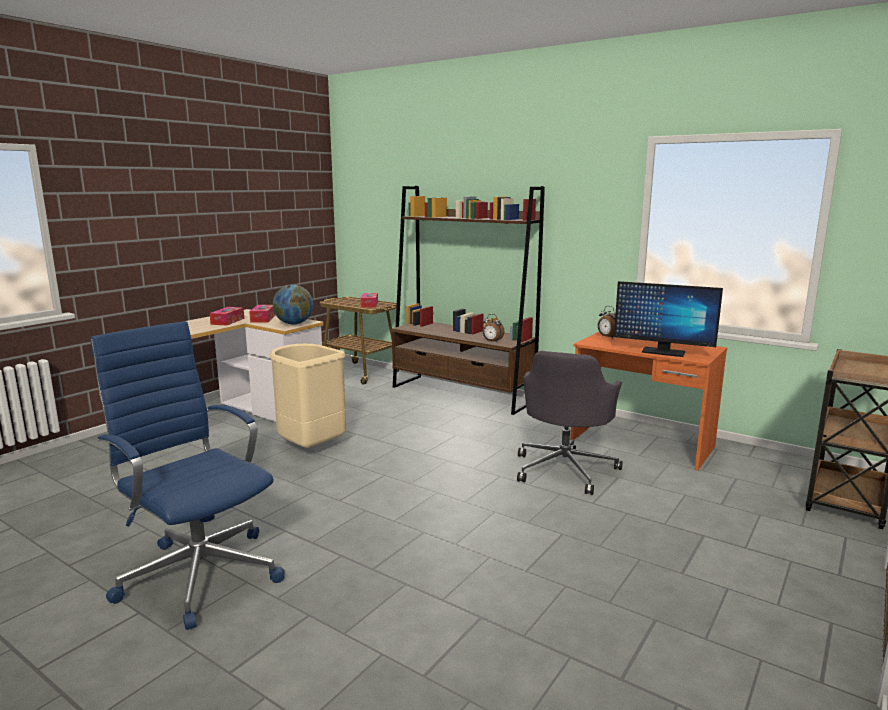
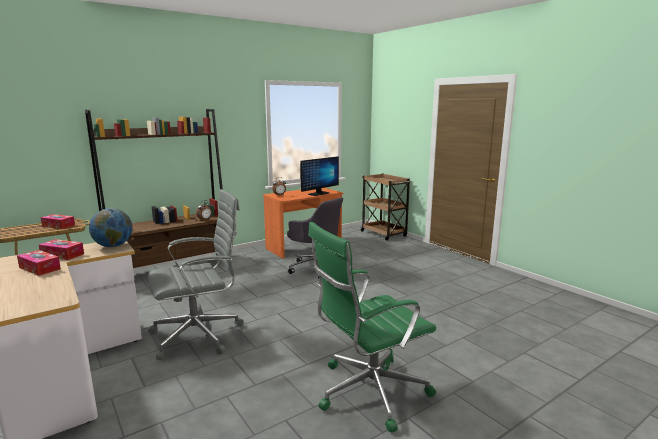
camera: 70 degrees left, 0 degrees up
(199, 573) = (368, 391): blue office chair -> green office chair
(309, 448) = (199, 335): beige trash can -> grey office chair

